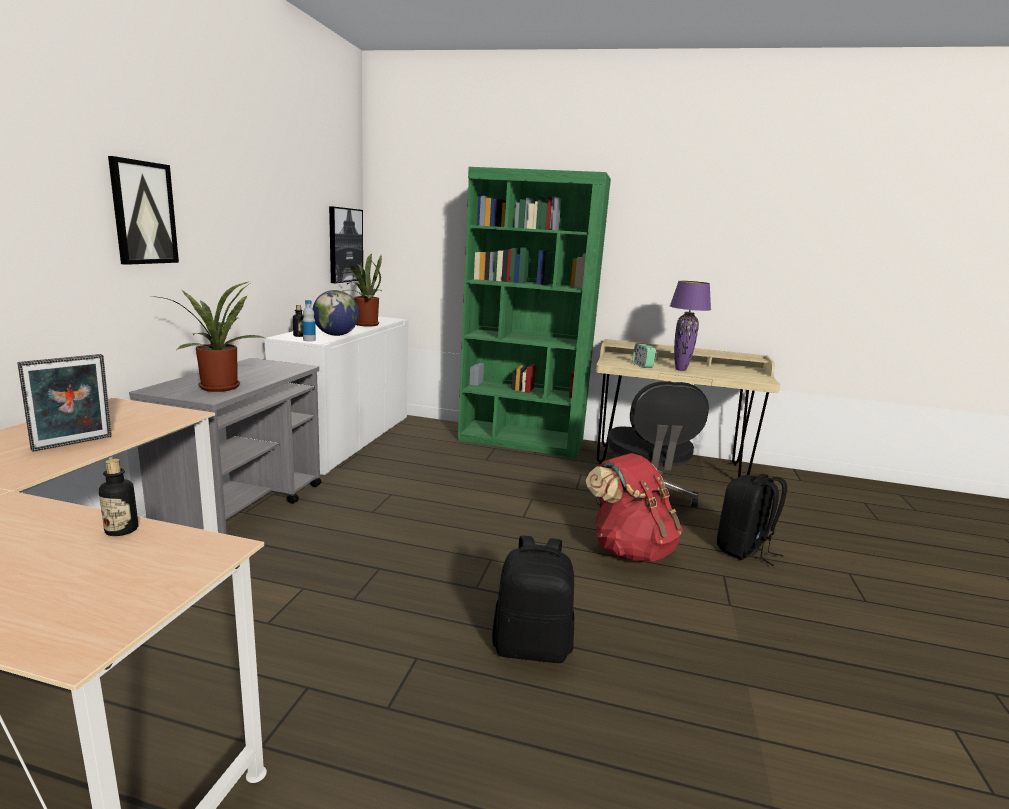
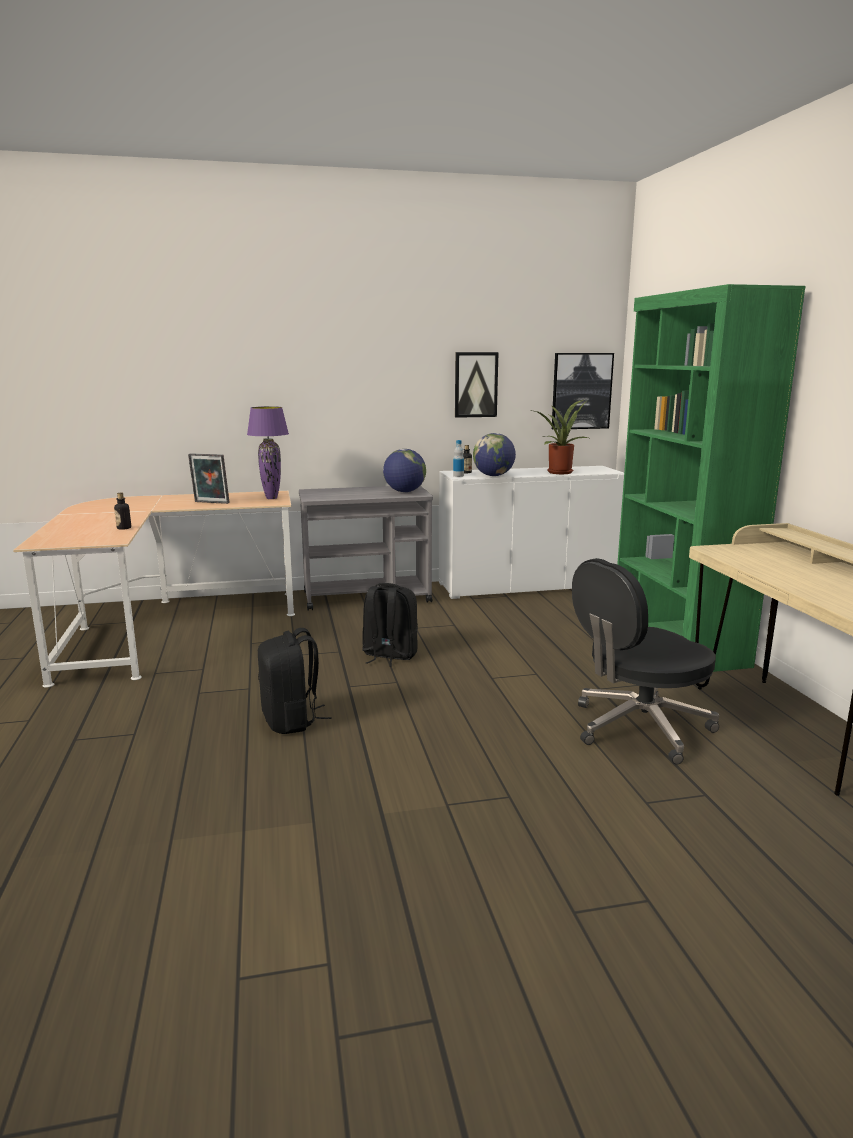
camera: 65 degrees right, 0 degrees up
(143, 213) = (328, 372): picture -> picture (475, 384)
(219, 386) = (338, 494): potted plant -> none
(274, 367) = (404, 492): none -> globe
(629, 549) = (497, 736): red backpack -> none
(642, 366) = (747, 560): alarm clock -> none
(680, 369) = (785, 576): purple table lamp -> purple table lamp (271, 498)
(744, 550) = (597, 807): black backpack -> black backpack (389, 655)

